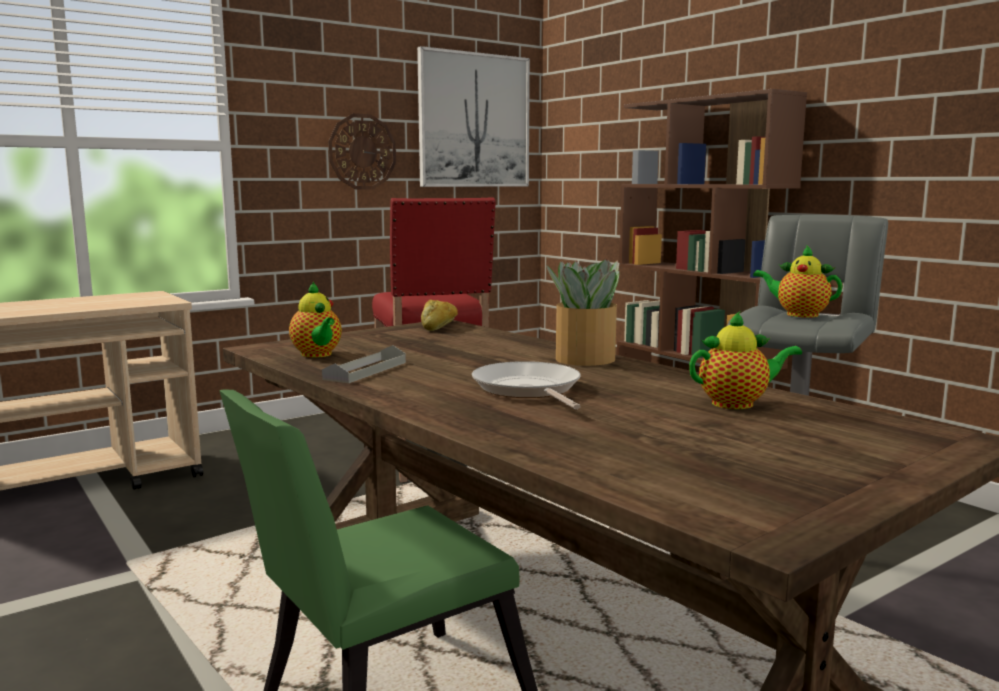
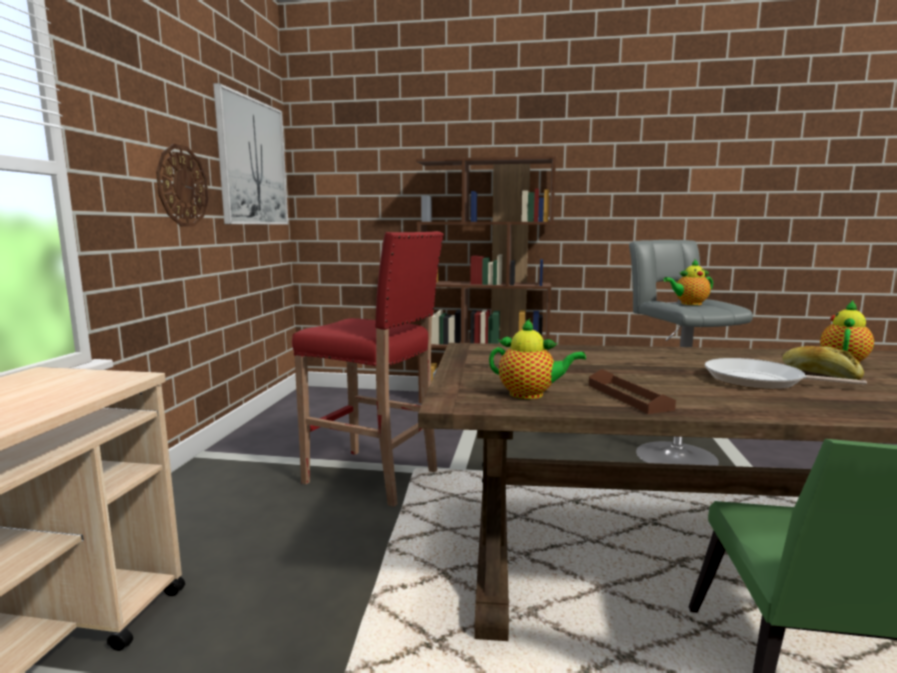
camera: 45 degrees left, 0 degrees up
(365, 370) = (628, 397): grey tray -> brown tray
(439, 326) = (478, 349): bread -> bread (819, 374)
(583, 359) = (670, 353): potted plant -> none

